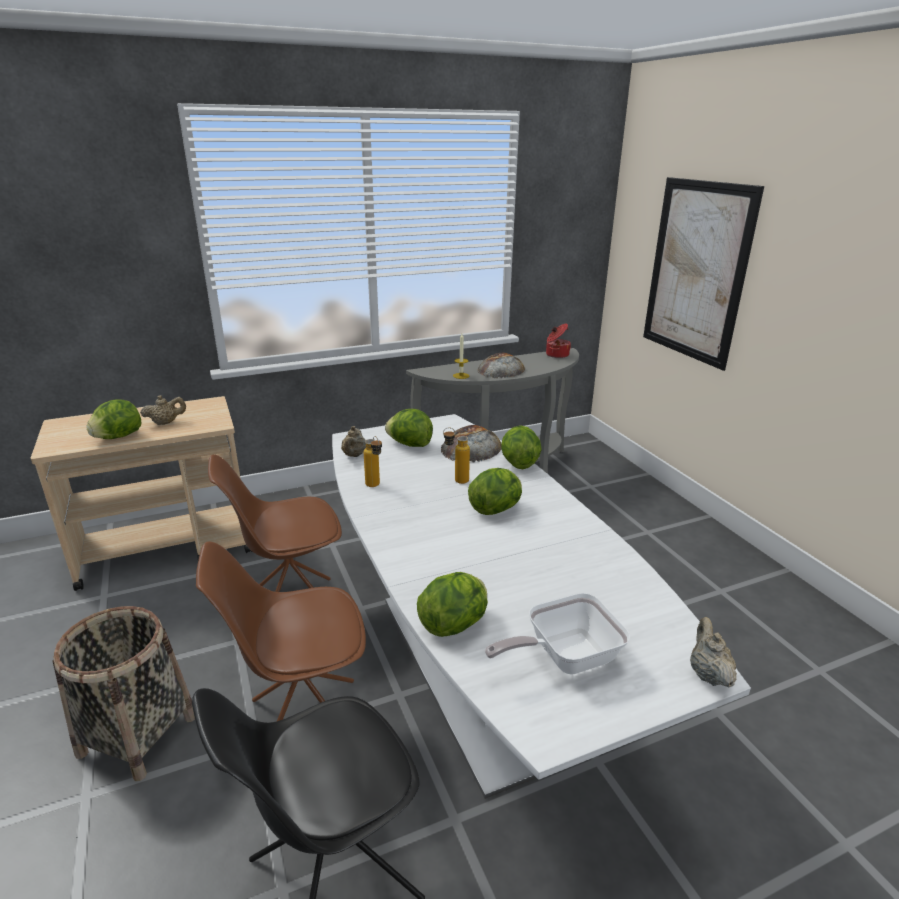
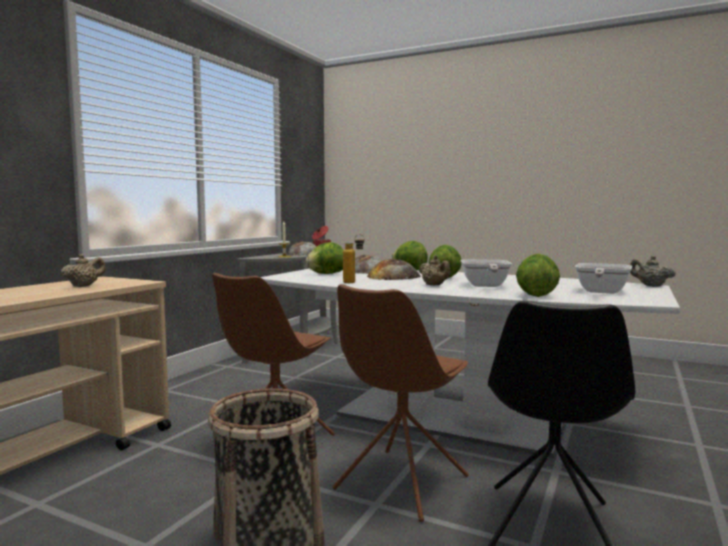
camera: 40 degrees left, 20 degrees down
(118, 437) = (51, 294): lettuce -> none
(354, 455) = (301, 279): beige teapot -> beige teapot (434, 285)
(455, 480) = (394, 276): bottle -> bread
(476, 560) = (485, 286): none -> frying pan
(696, 271) = (404, 181): picture -> none

